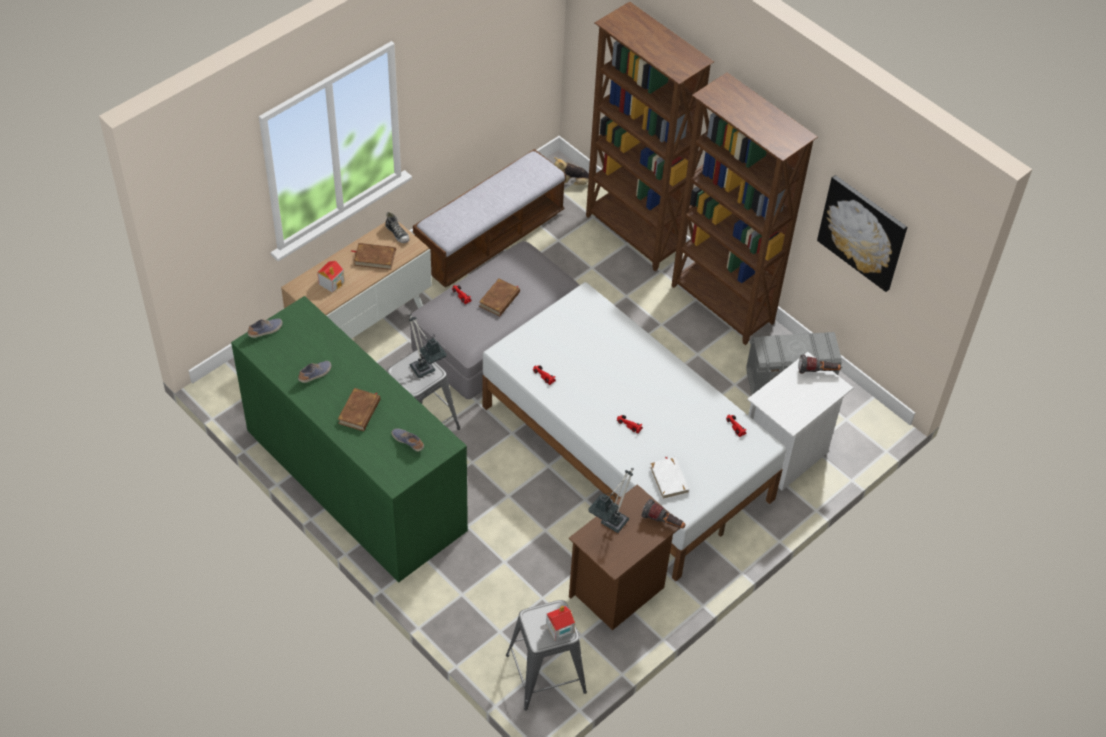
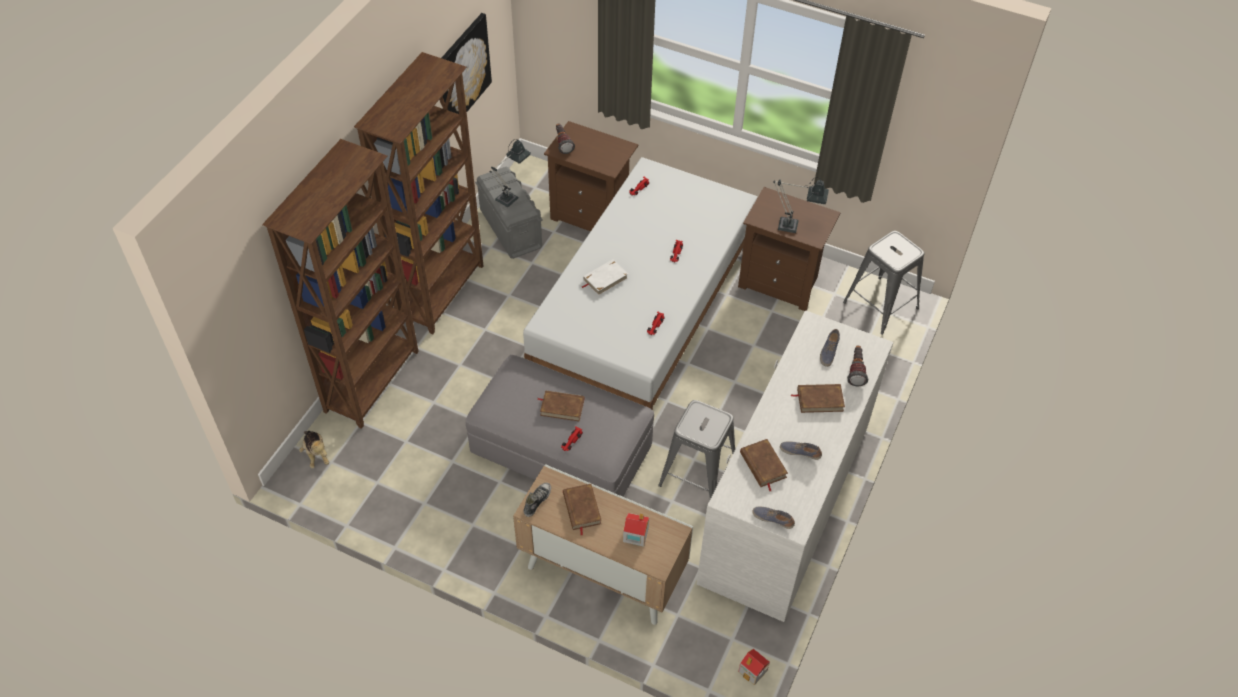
camera: 110 degrees left, 0 degrees up
(318, 344) = (763, 465): none -> brown book
(355, 479) = (785, 503): green dresser -> white dresser
(425, 372) = (701, 416): table lamp -> table lamp (510, 196)
(490, 239) = (427, 501): bench -> none
(559, 629) = (895, 243): toy house -> toy house (753, 671)
(663, 522) = (769, 198): flashlight -> flashlight (856, 370)
(669, 479) = (717, 215): white book -> white book (605, 279)
(785, 456) = (592, 215): white nightstand -> brown nightstand

